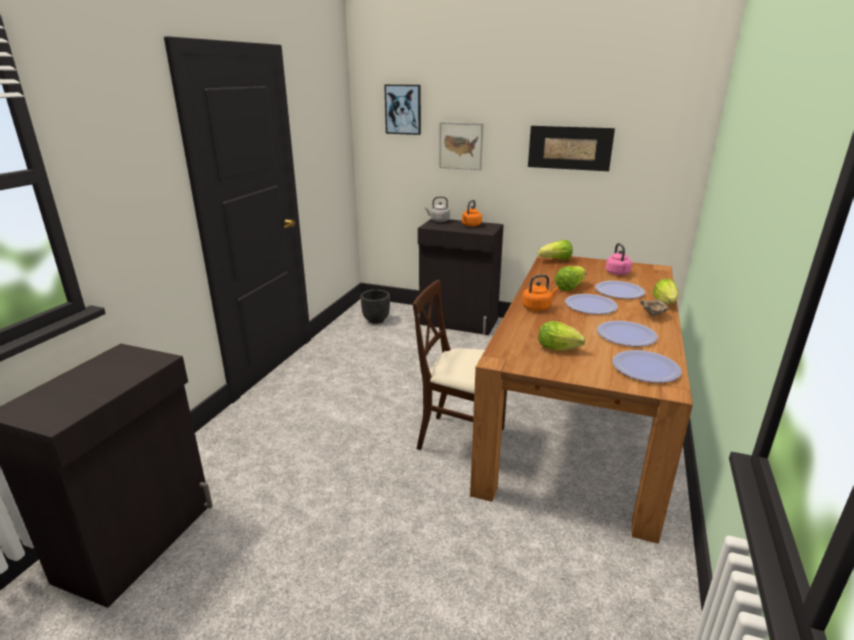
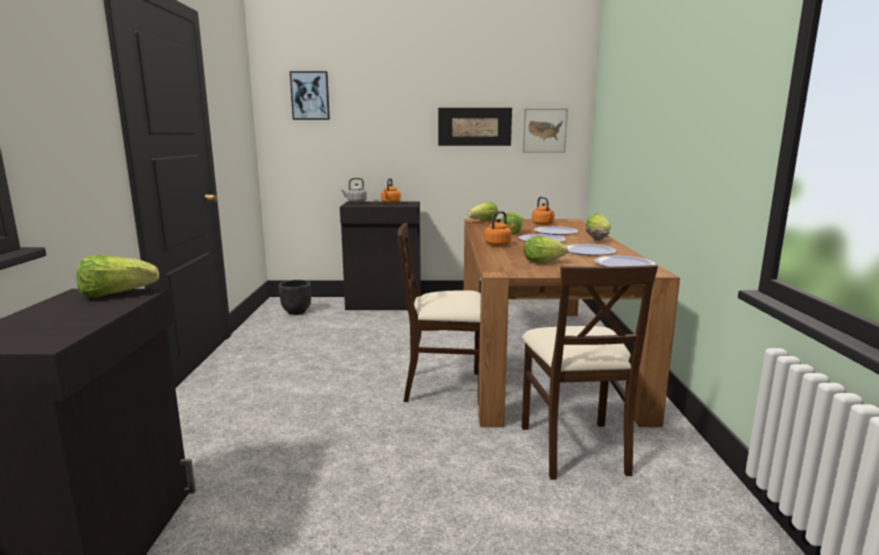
camera: 20 degrees left, 10 degrees down
(141, 359) = (116, 294): none -> lettuce
(460, 146) = (371, 129): picture -> picture (544, 130)
(547, 546) = (574, 448): none -> beige chair
(618, 273) = (543, 224): pink kettle -> orange kettle

